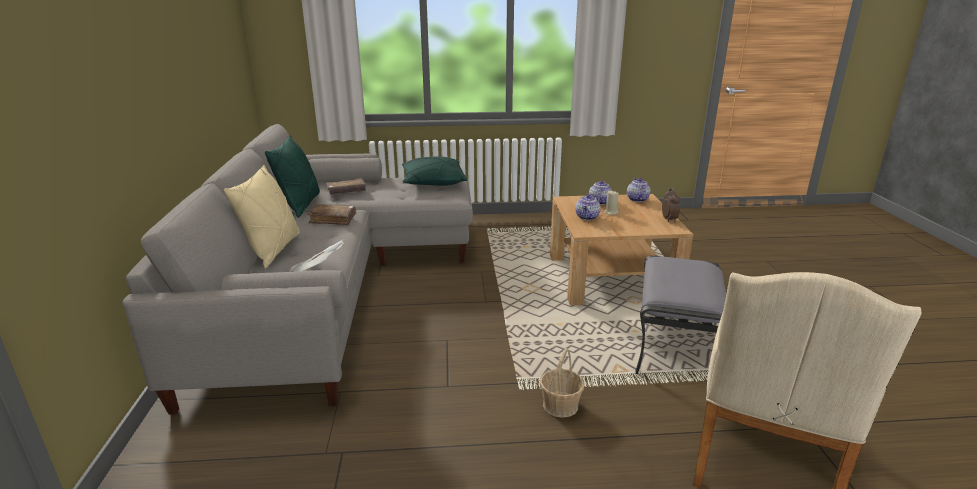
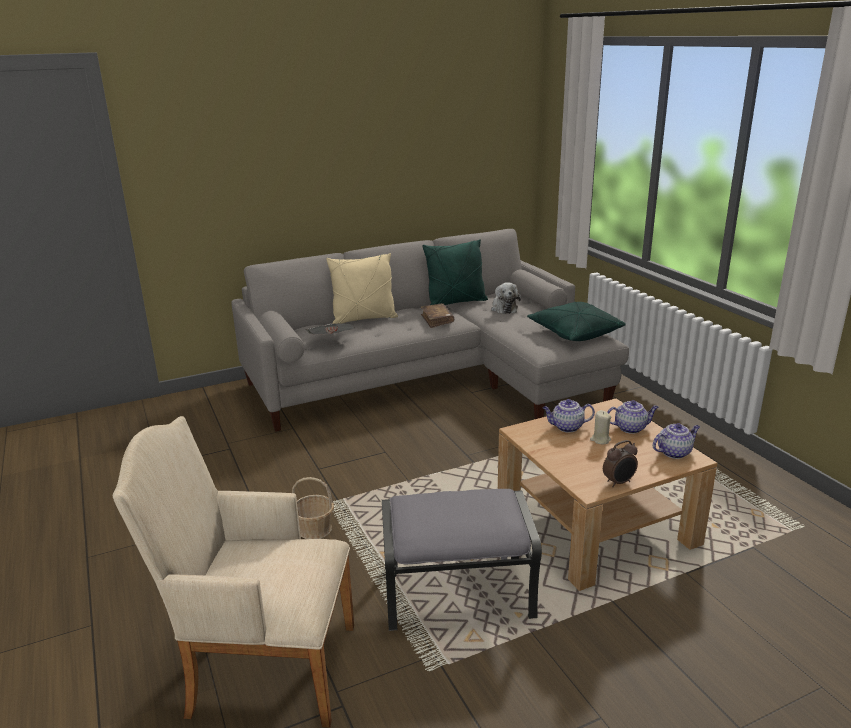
camera: 70 degrees right, 0 degrees up
(346, 192) = (503, 308): brown book -> plush toy

